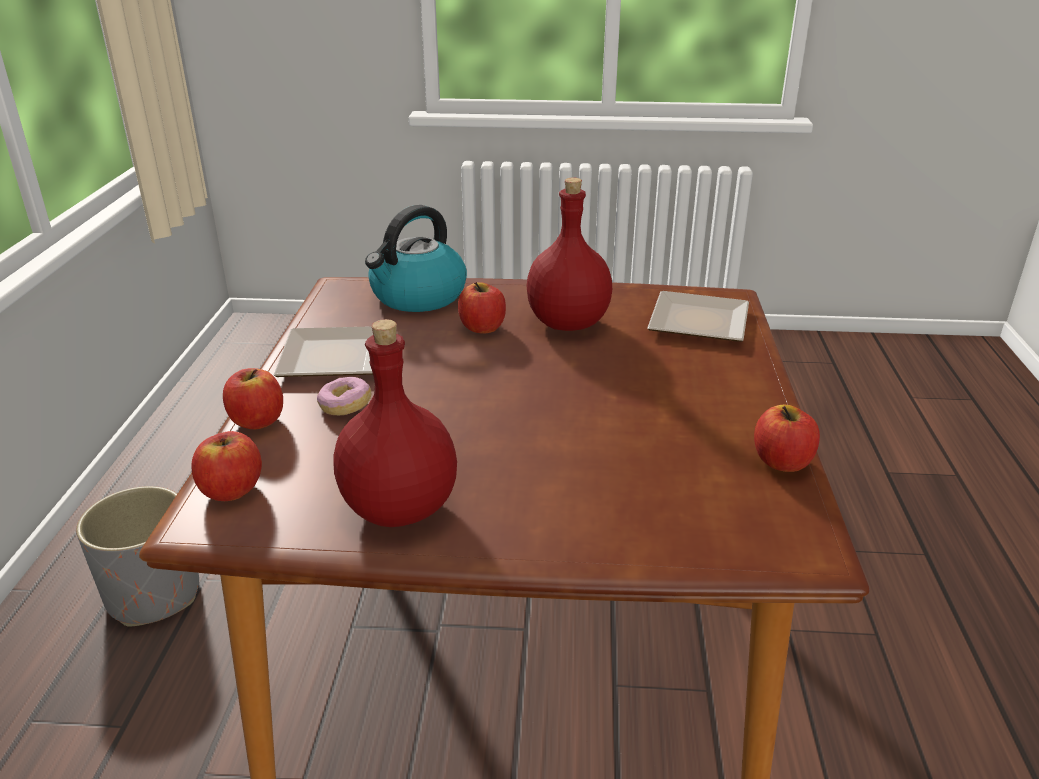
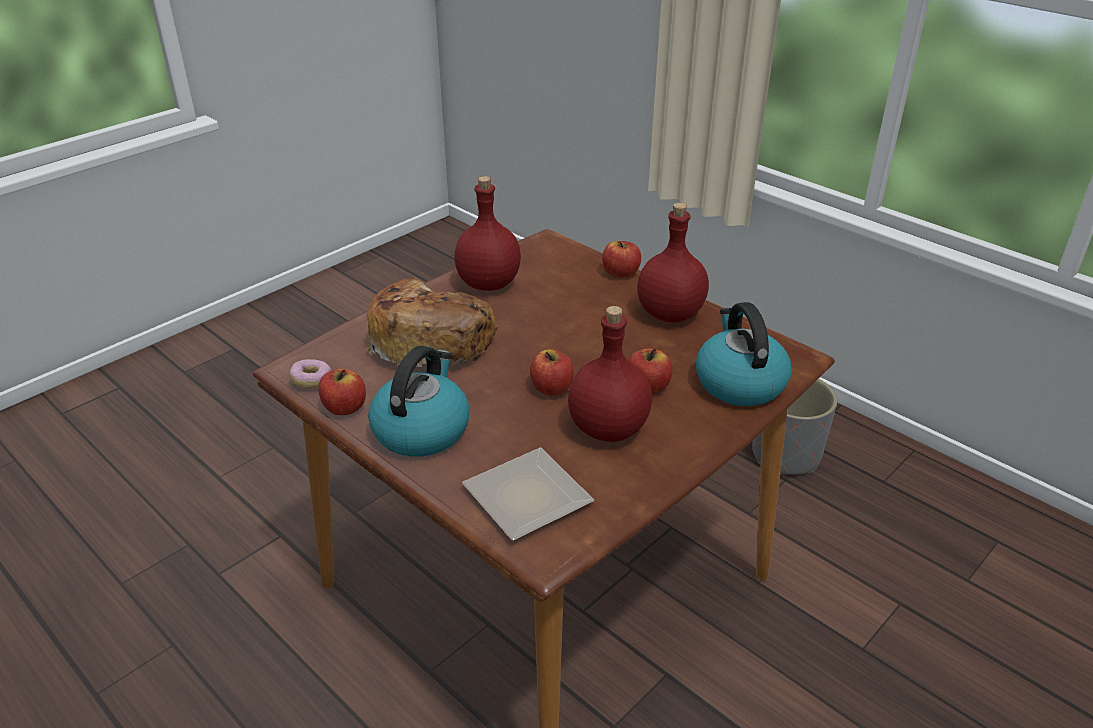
camera: 130 degrees right, 5 degrees up
(231, 490) = (563, 252): apple -> apple (552, 388)
(329, 360) = (669, 313): plate -> red bottle
(345, 406) = (602, 300): donut -> donut (312, 381)
(590, 478) = (431, 340): none -> bread
(722, 401) = (421, 429): none -> kettle

